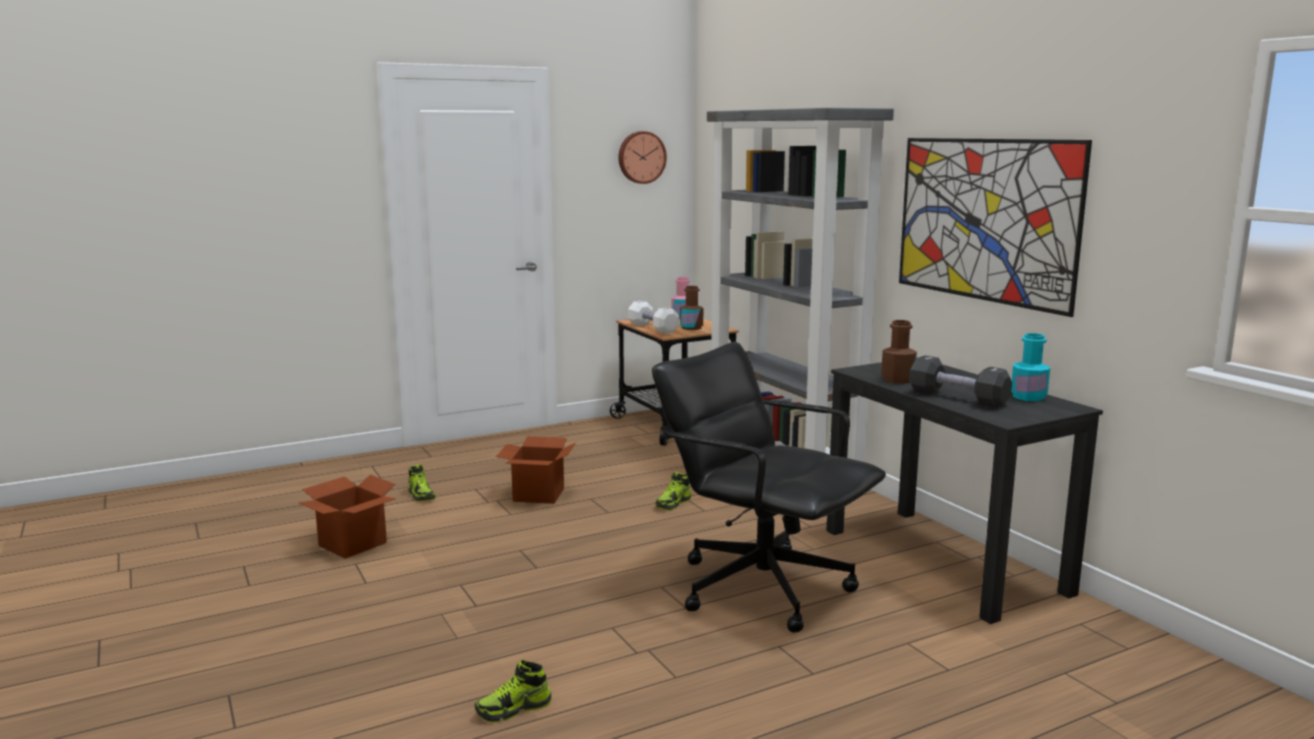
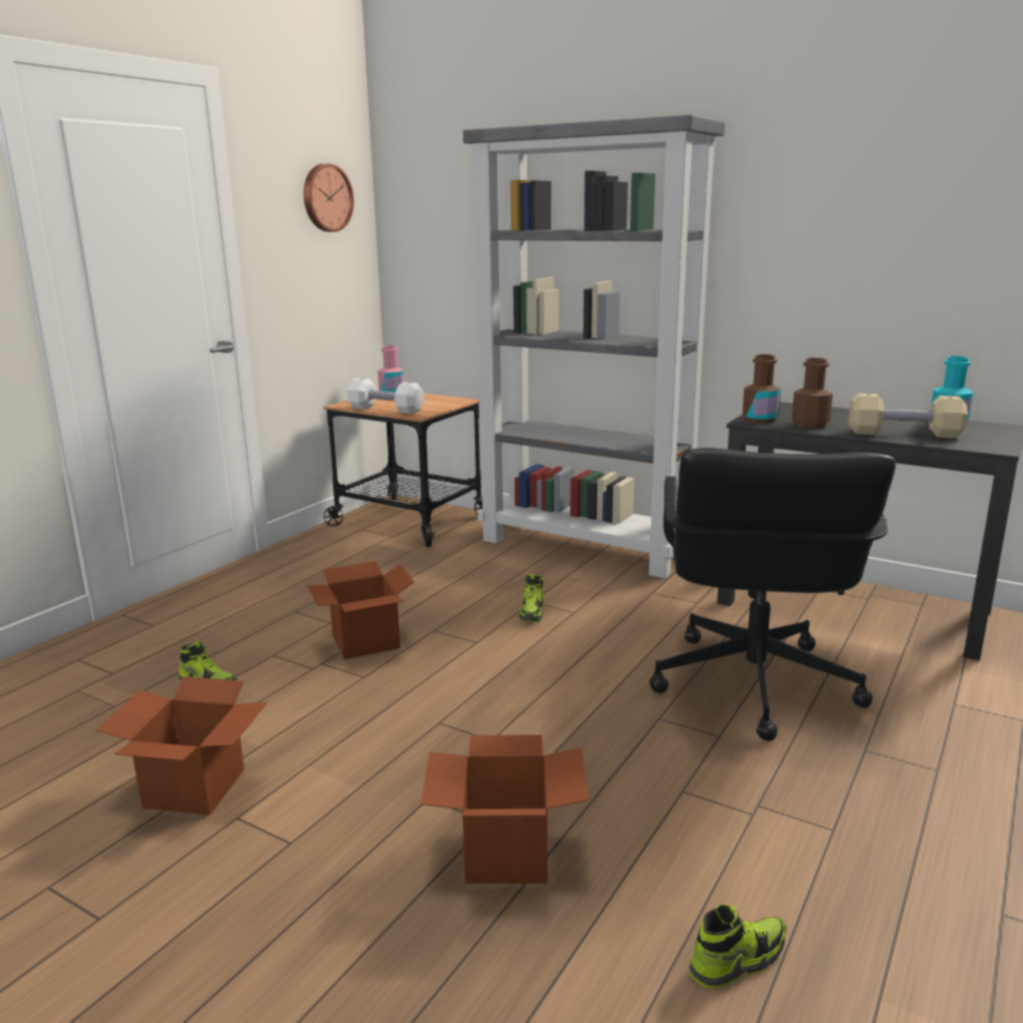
camera: 30 degrees left, 5 degrees up
(464, 623) = (507, 854): none -> cardboard box
(514, 709) = (737, 960): shoe -> shoe turned 150 degrees counterclockwise
(691, 328) = (427, 404): brown bottle -> brown bottle (760, 419)
(762, 587) = (752, 685): black office chair -> black office chair turned 90 degrees counterclockwise
(957, 398) = (904, 434): black dumbbell -> beige dumbbell
(984, 220) = (858, 242): picture -> none

